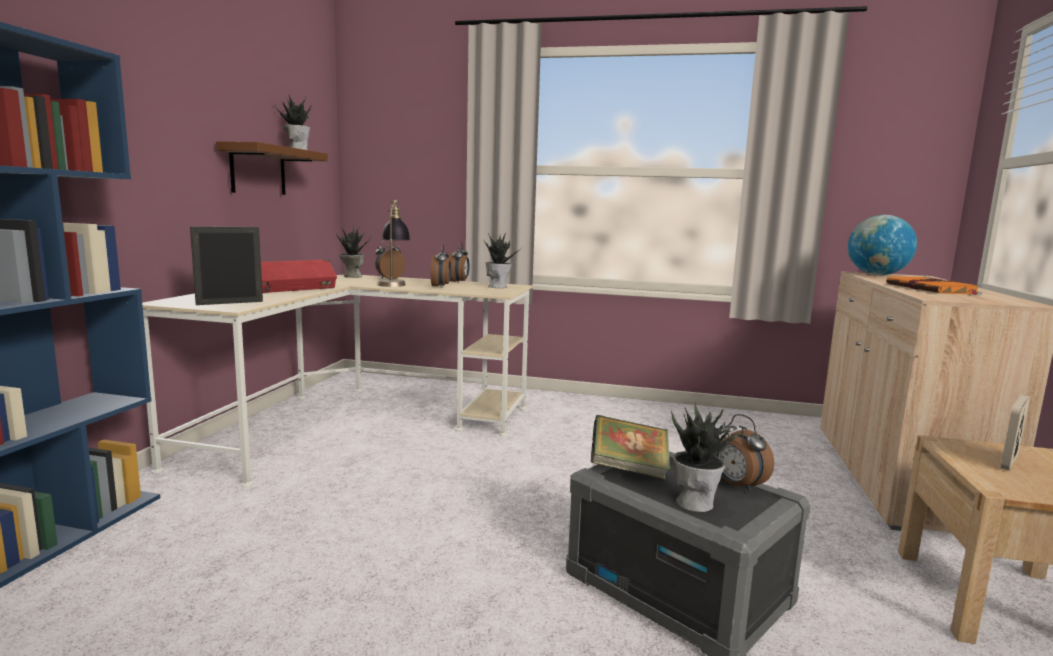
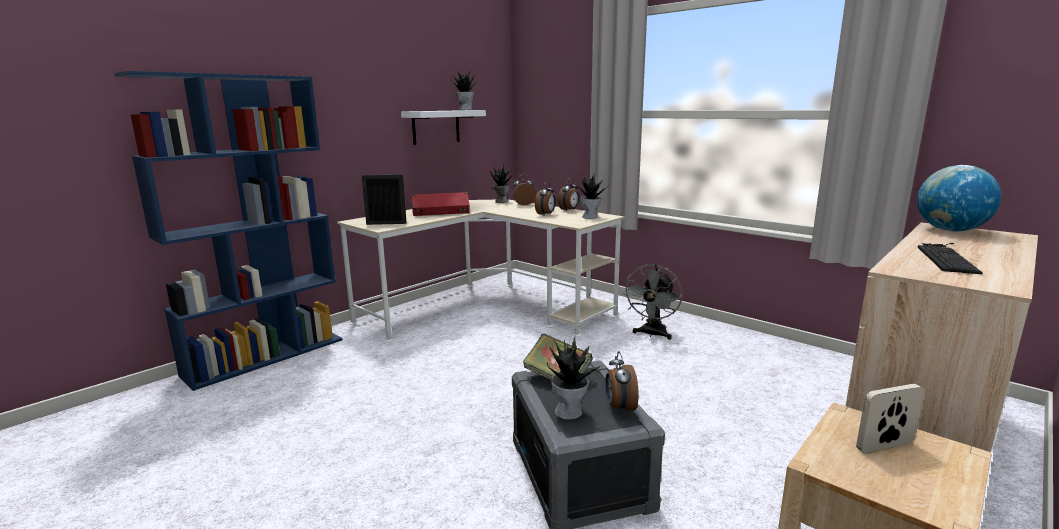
camera: 30 degrees right, 5 degrees up
(258, 170) = (436, 127): brown shelf -> white shelf
(394, 283) = (518, 209): table lamp -> none
(581, 420) = (652, 334): none -> grey fan
(933, 289) = (945, 257): orange book -> keyboard

